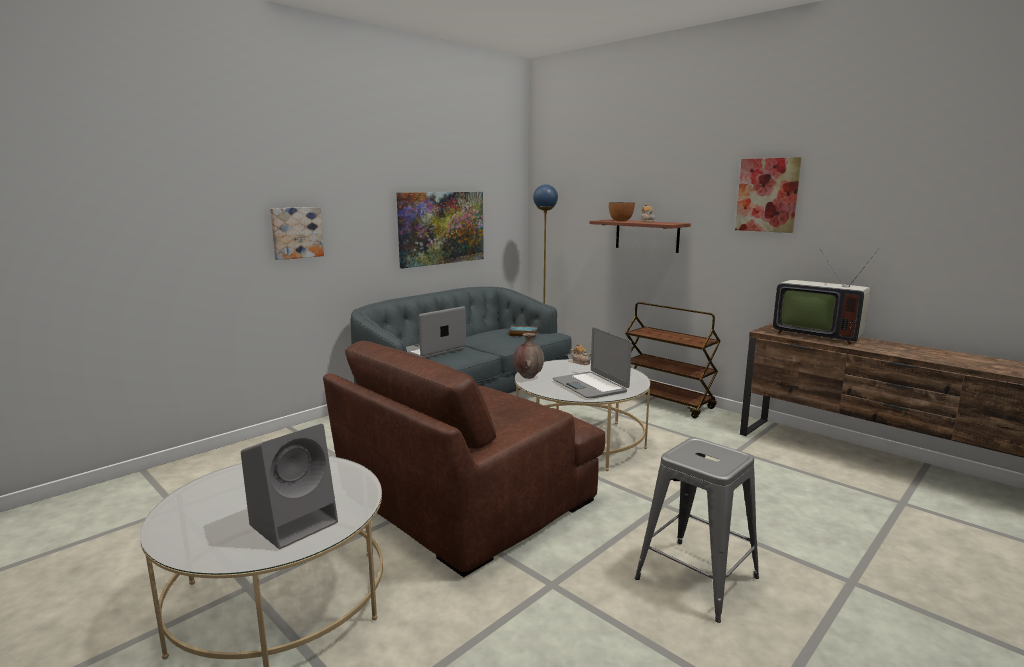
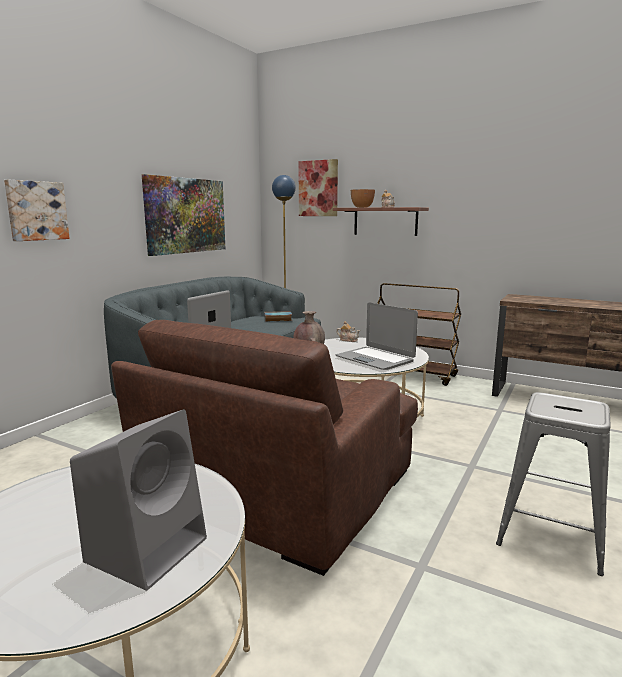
camera: 15 degrees left, 0 degrees up
(767, 195) = (502, 178): picture -> picture (318, 188)
(816, 335) = (555, 300): television -> none

